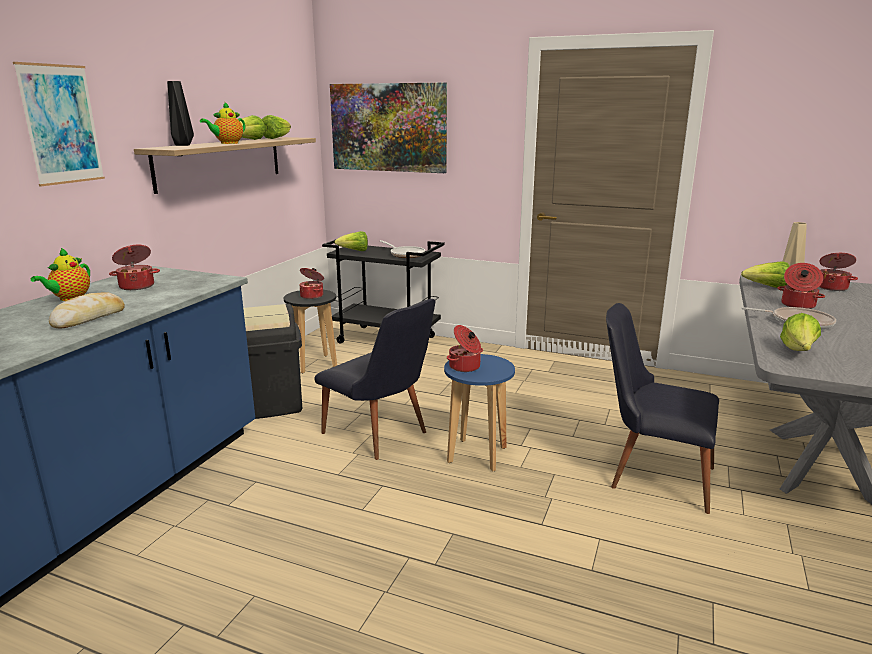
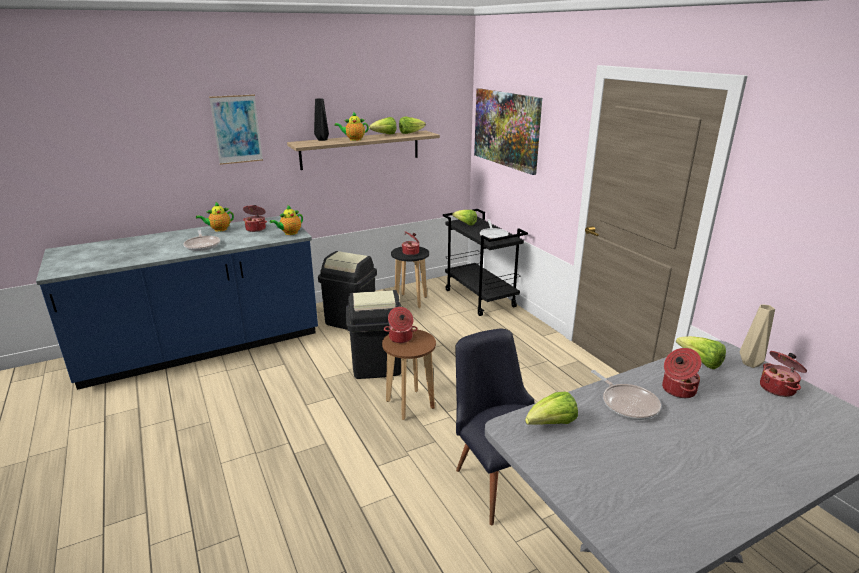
camera: 40 degrees right, 5 degrees up
(89, 318) = (202, 245): bread -> frying pan
(206, 280) = (289, 233): none -> teapot
(381, 436) = (376, 366): black chair -> black trash can
(477, 455) = (410, 405): blue stool -> brown stool

